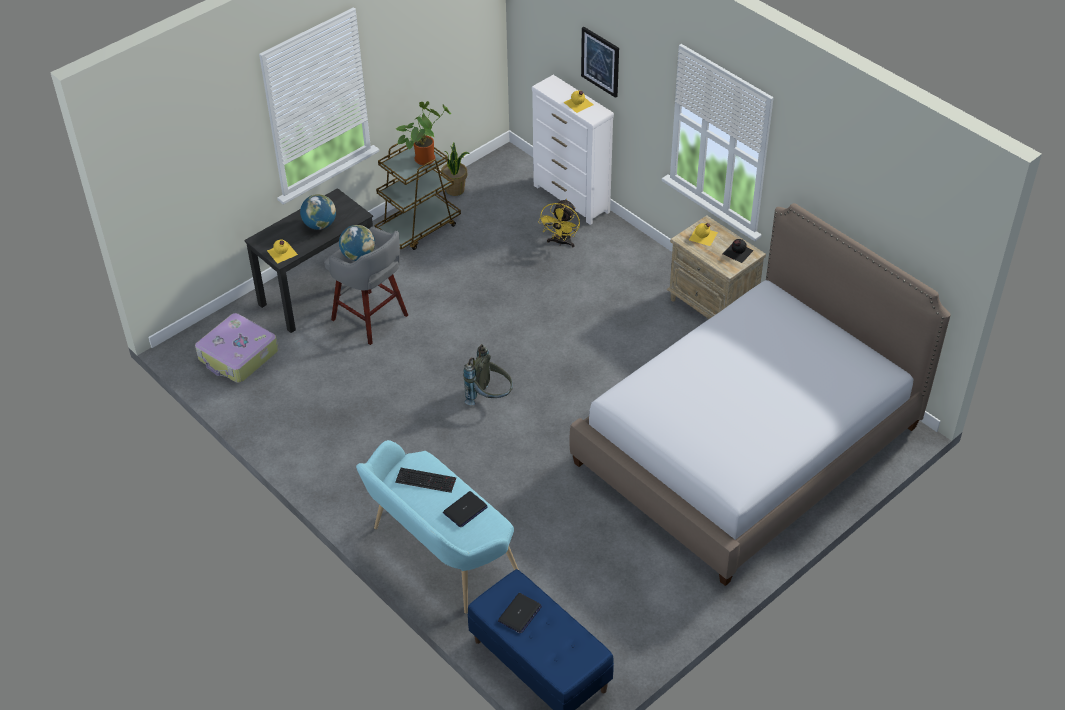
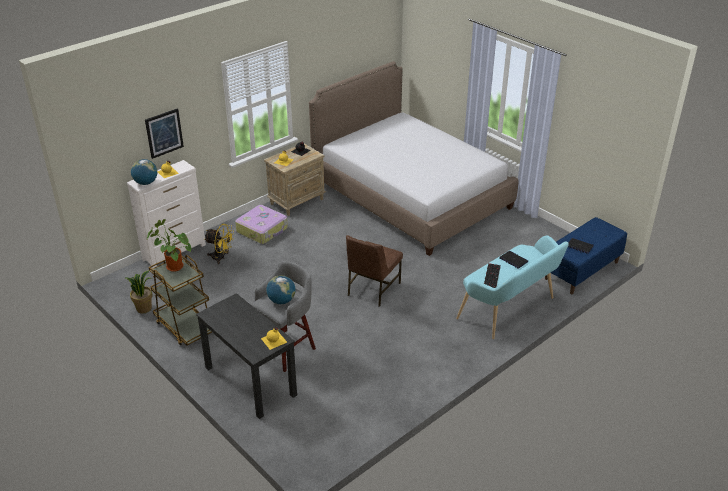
camera: 90 degrees left, 10 degrees down
(238, 356) = (321, 426): suitcase -> suitcase (262, 230)
(320, 225) = (243, 320): globe -> globe (146, 183)
(490, 398) = (372, 289): grey backpack -> brown chair

